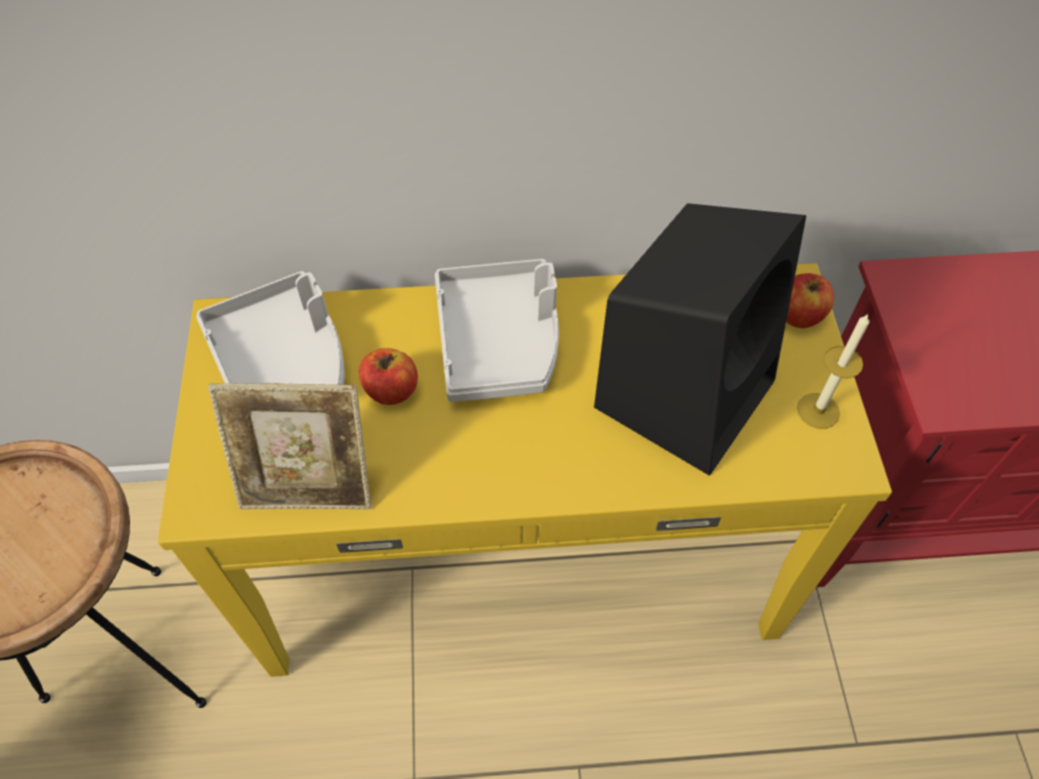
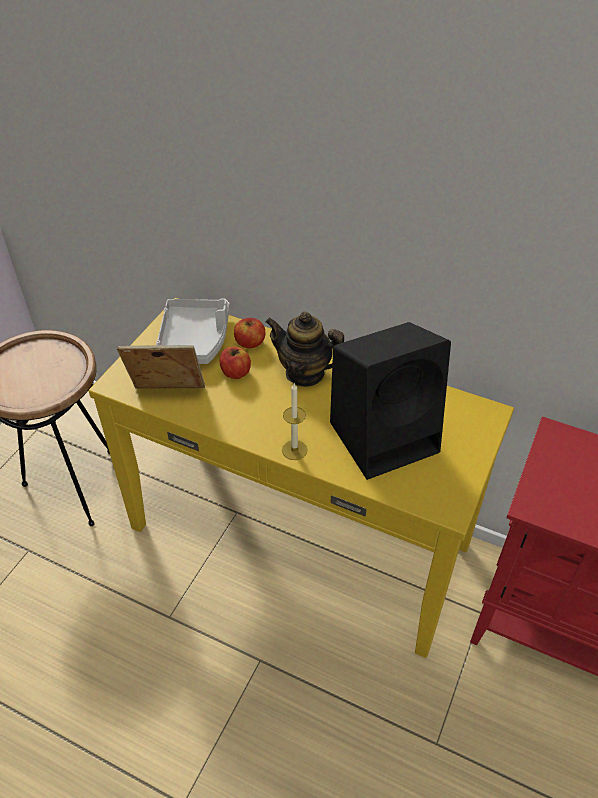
camera: 30 degrees right, 10 degrees down
(309, 486) = (168, 396): picture frame -> picture frame turned 150 degrees clockwise
(499, 341) = (305, 373): grey tray -> teapot
(799, 315) = (481, 427): apple -> apple (250, 342)
(818, 410) = (453, 477): candle -> candle (294, 450)

